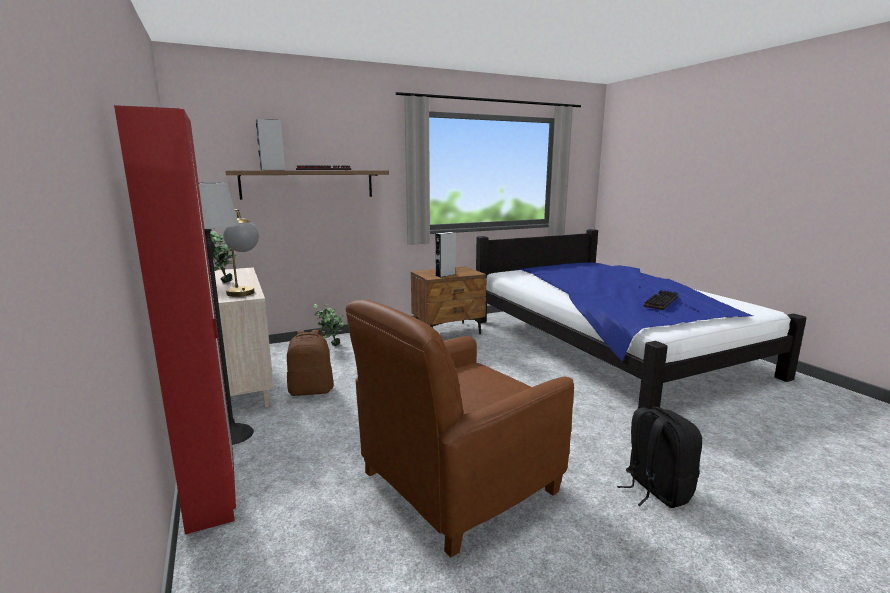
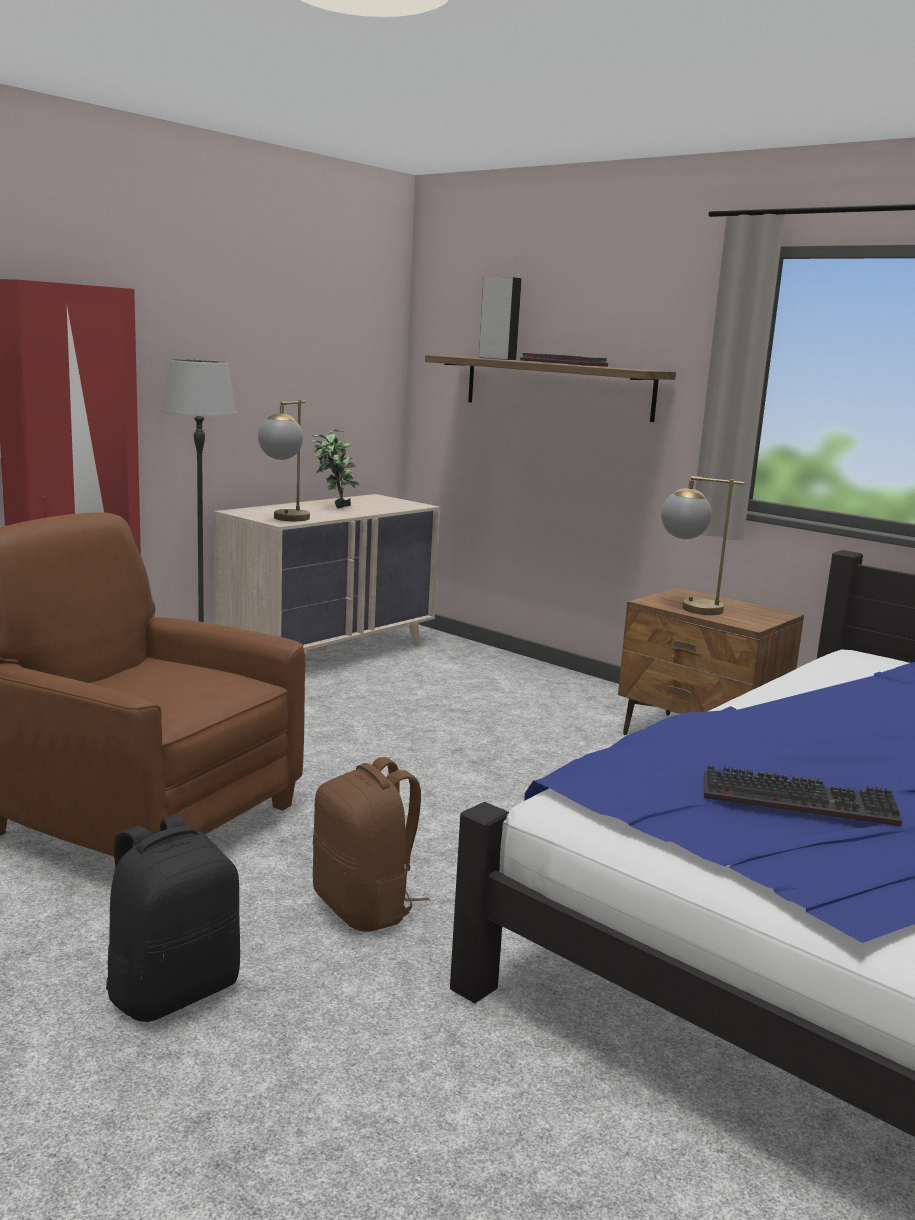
camera: 65 degrees right, 0 degrees up
(311, 390) = (343, 693): brown backpack -> brown backpack (365, 908)
(330, 346) = (508, 672): potted plant -> none
(445, 275) = (687, 607): grey speaker -> table lamp

